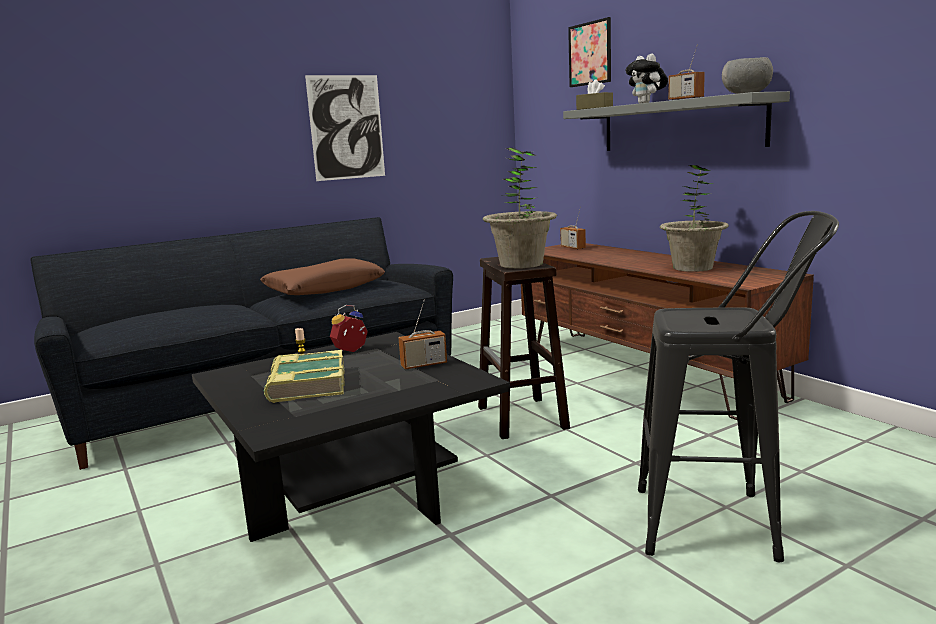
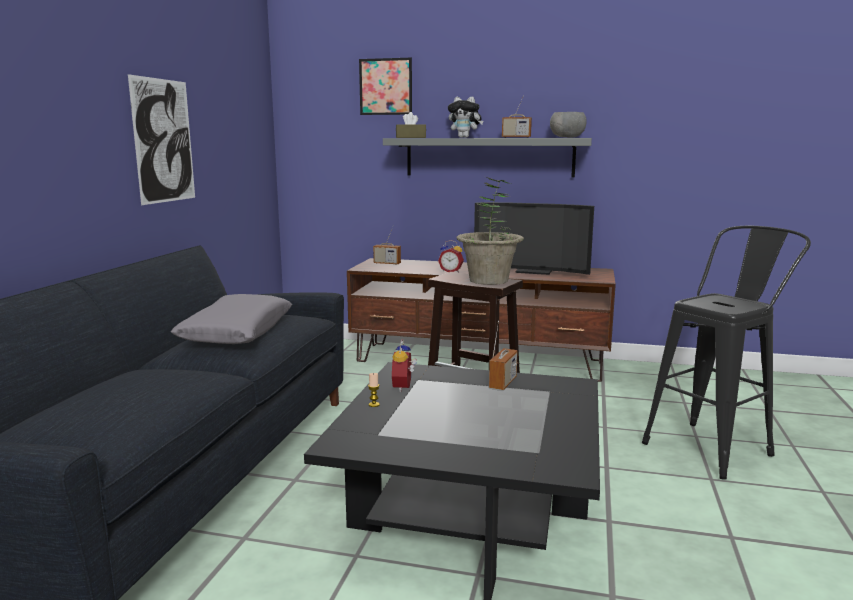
camera: 45 degrees left, 0 degrees up
(306, 384) = (461, 426): book -> none
(324, 289) = (237, 332): brown pillow -> grey pillow
(606, 260) = (451, 271): none -> alarm clock
(693, 268) = (532, 271): potted plant -> television

